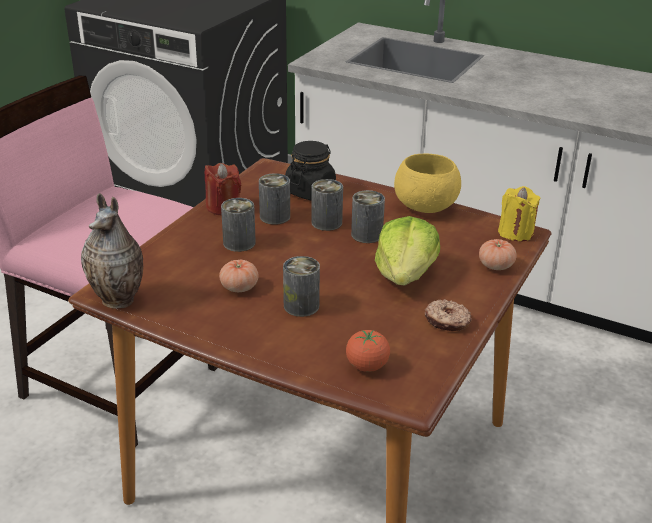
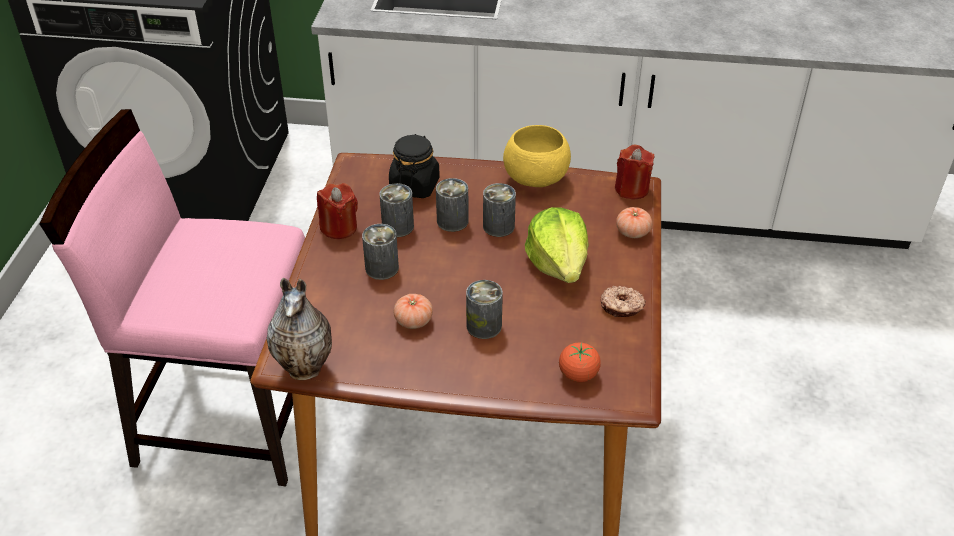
camera: 20 degrees left, 10 degrees up
(515, 233) = (631, 189): yellow candle -> red candle

